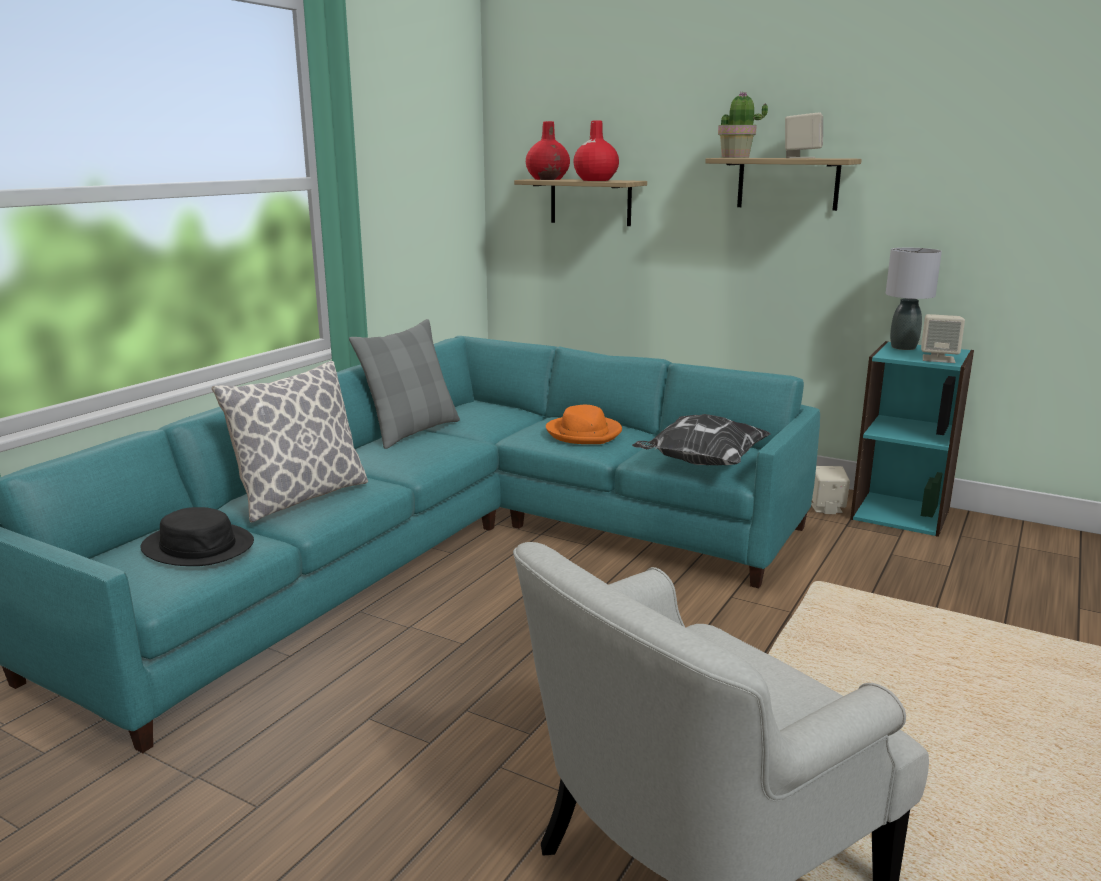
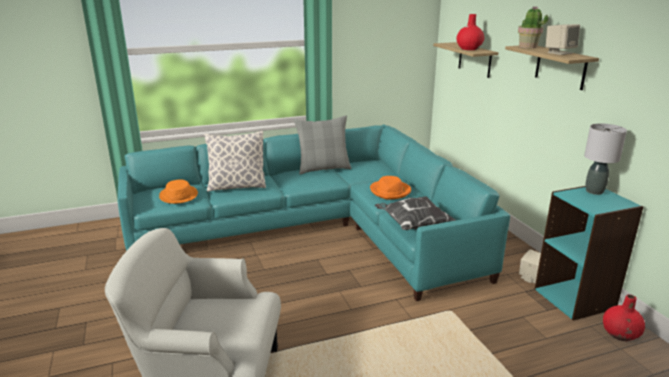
camera: 40 degrees right, 5 degrees up
(198, 546) = (179, 195): black hat -> orange hat
(548, 179) = (452, 44): red vase -> red vase (620, 334)
(938, 359) = (595, 205): beige speaker -> none

